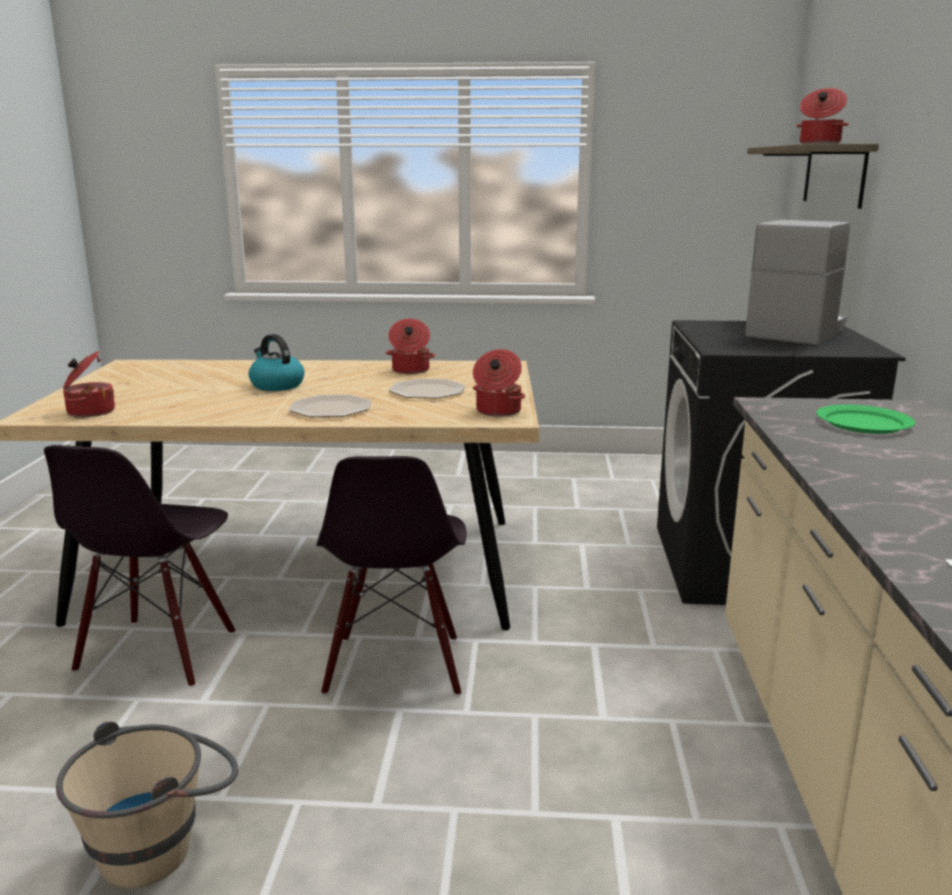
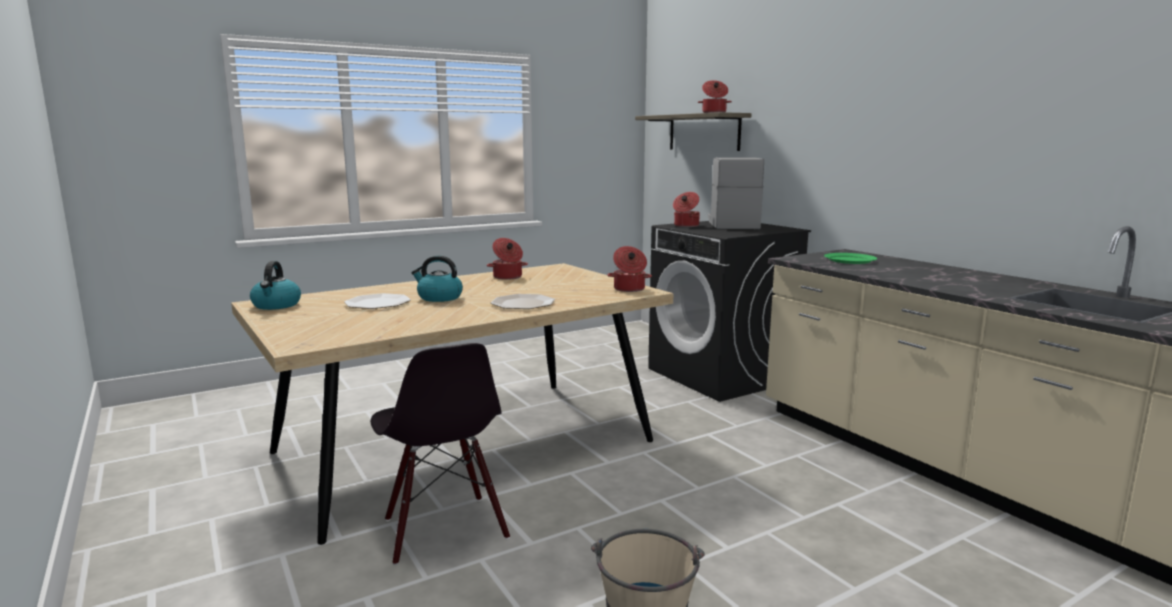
camera: 35 degrees left, 5 degrees down
(89, 412) = (339, 335): cooking pot -> cooking pot (685, 226)
(133, 369) = (276, 305): none -> kettle
(395, 666) = (621, 480): black chair -> none
(428, 391) = (555, 286): plate -> plate (378, 303)

